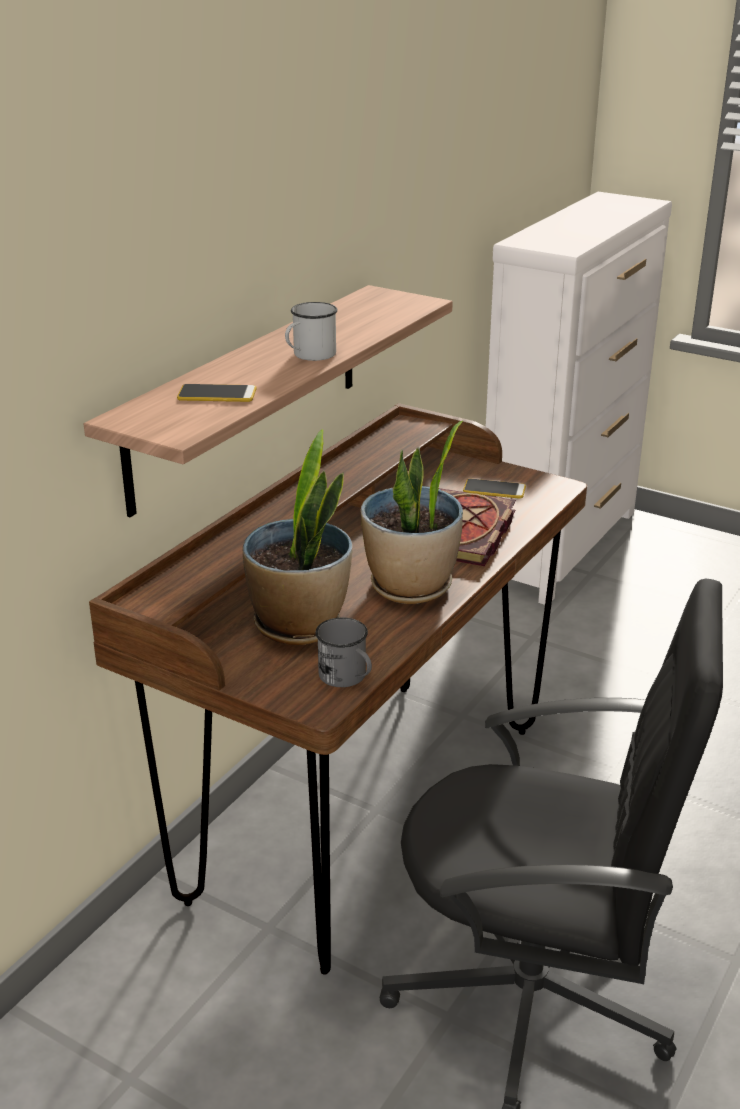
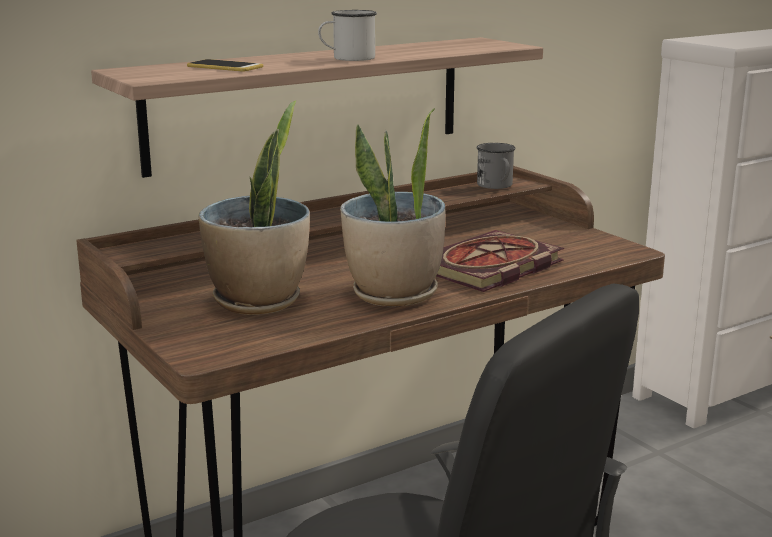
camera: 25 degrees right, 10 degrees down
(347, 678) = (252, 343): grey mug -> grey mug (497, 186)
(494, 489) = (561, 244): phone -> none

